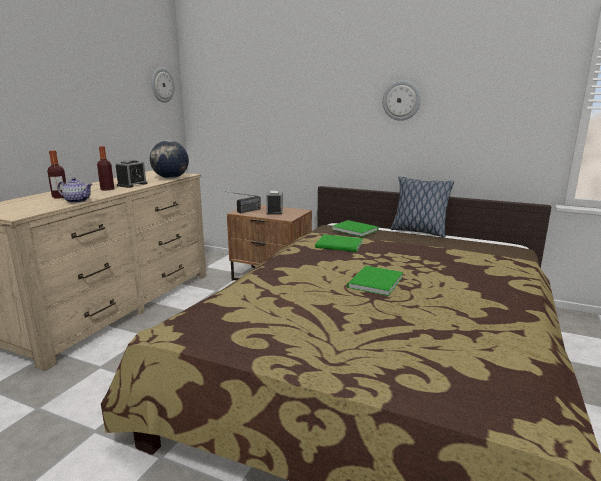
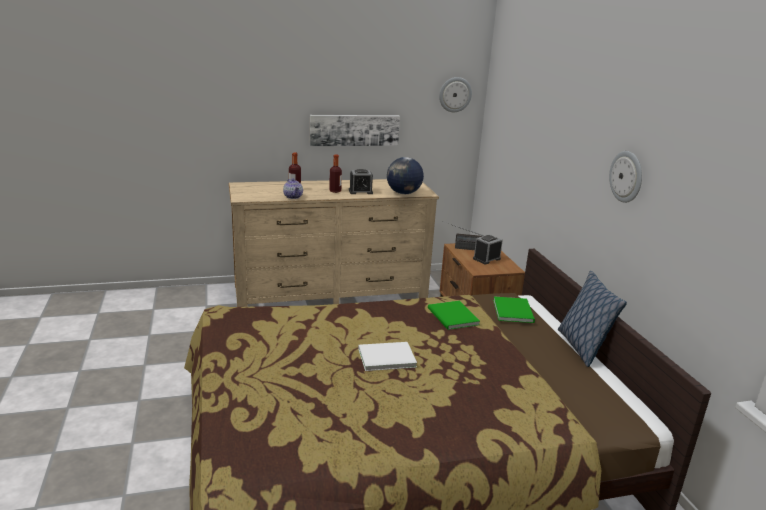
camera: 50 degrees right, 5 degrees up
(87, 125) = (354, 130): none -> picture
(373, 282) = (384, 357): green book -> white book

